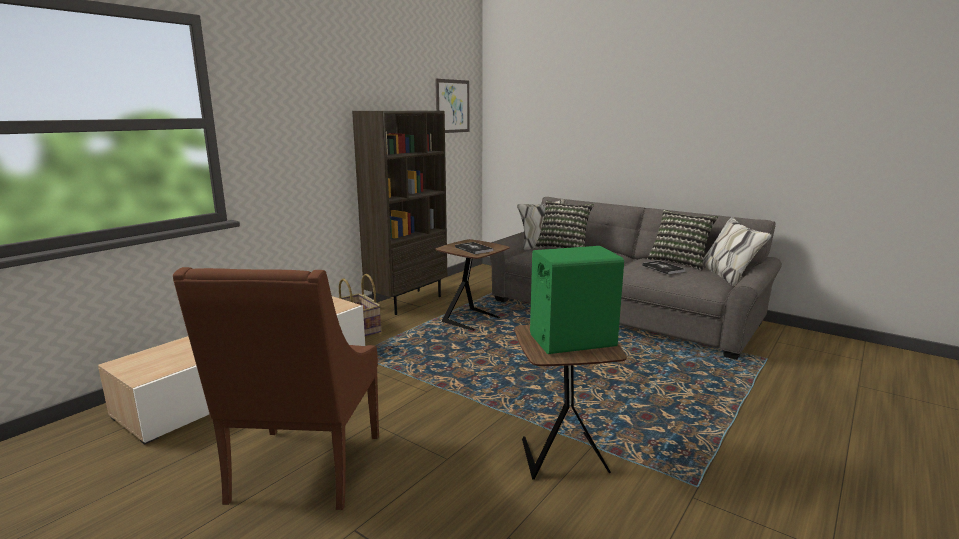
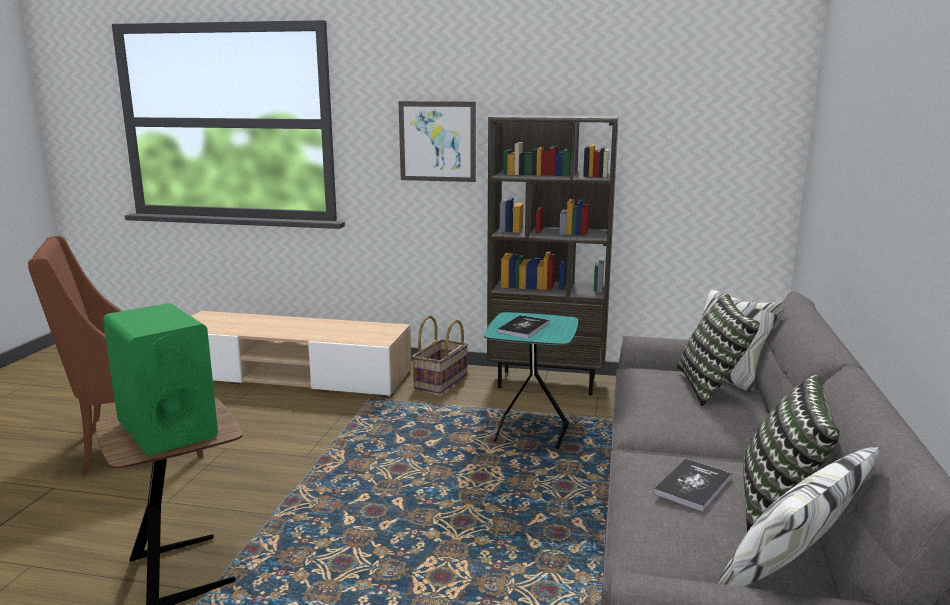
camera: 65 degrees right, 0 degrees up
(452, 106) = (719, 109): picture -> picture (437, 141)
(473, 320) = (531, 434): brown side table -> turquoise side table

